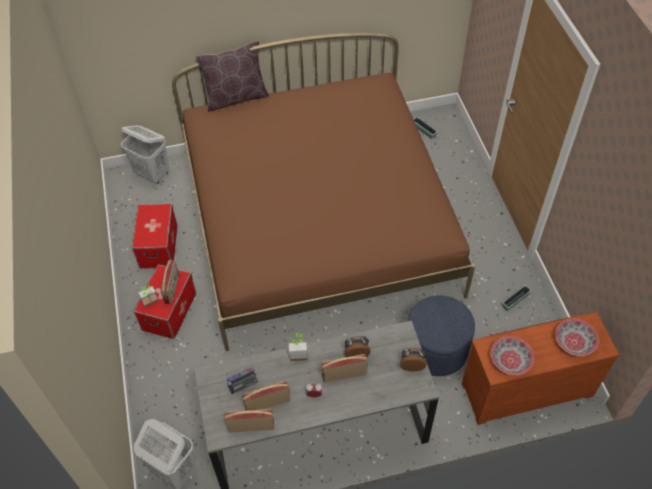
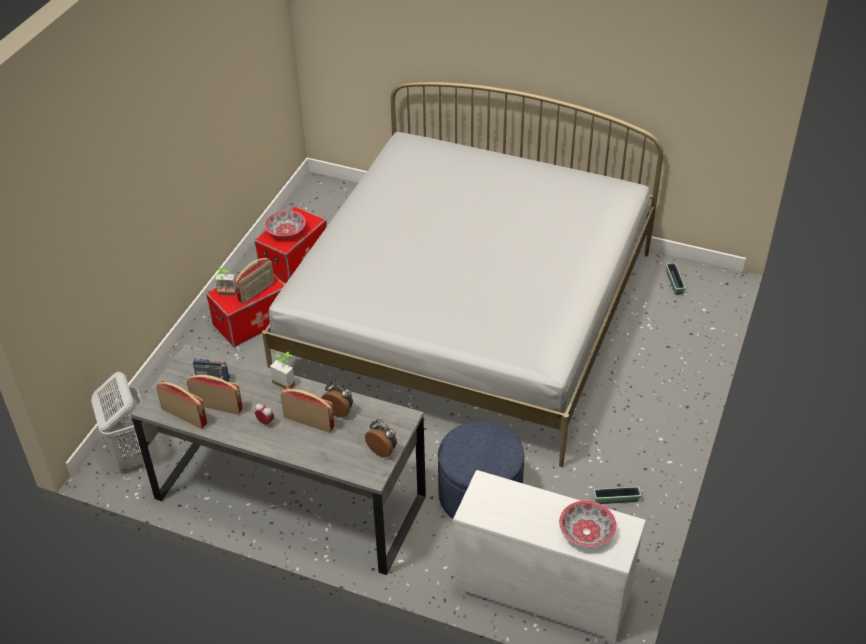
camera: 35 degrees right, 10 degrees down
(153, 174) = (347, 196): white laundry basket -> none
(236, 98) = (454, 140): brown pillow -> none
(318, 222) = (469, 315): brown bed -> white bed
(510, 360) = (497, 509): bowl -> bowl (286, 231)
(525, 387) = (544, 587): brown dresser -> white dresser

